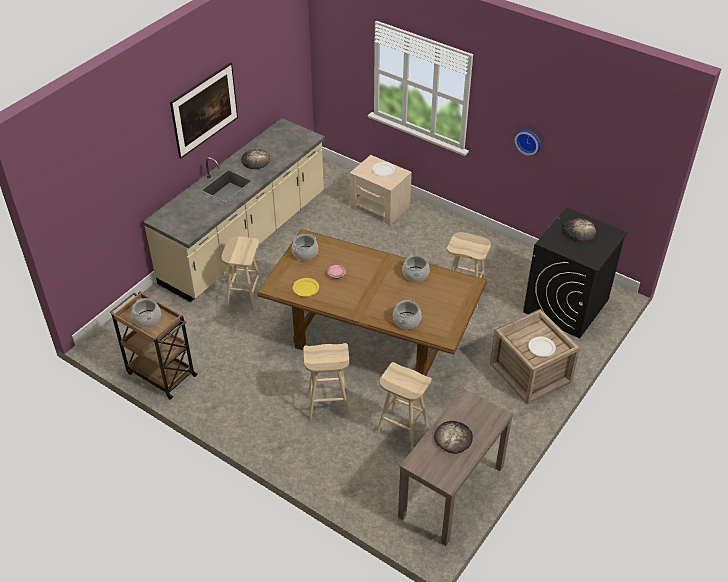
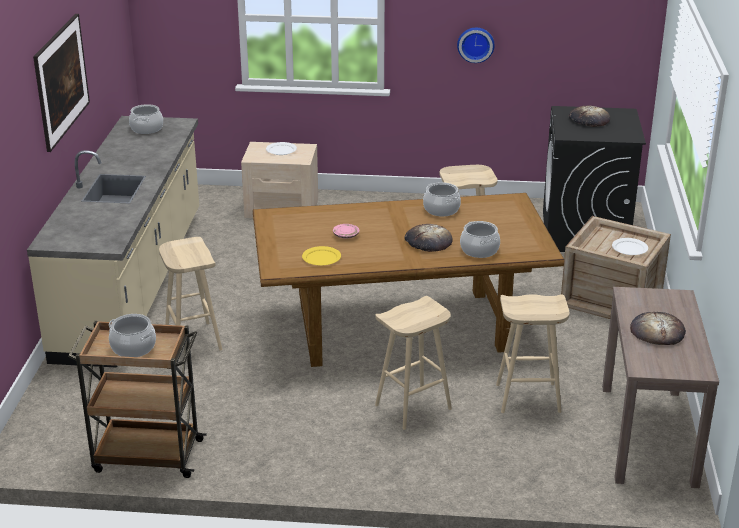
camera: 30 degrees left, 15 degrees down
(255, 161) = (130, 158): bread -> bread (428, 241)
(305, 253) = (283, 228): cooking pot -> cooking pot (146, 129)

